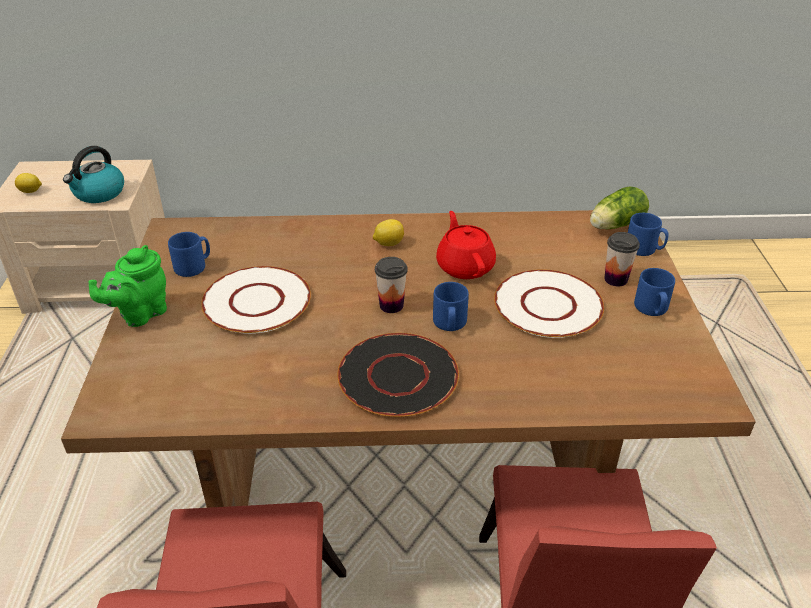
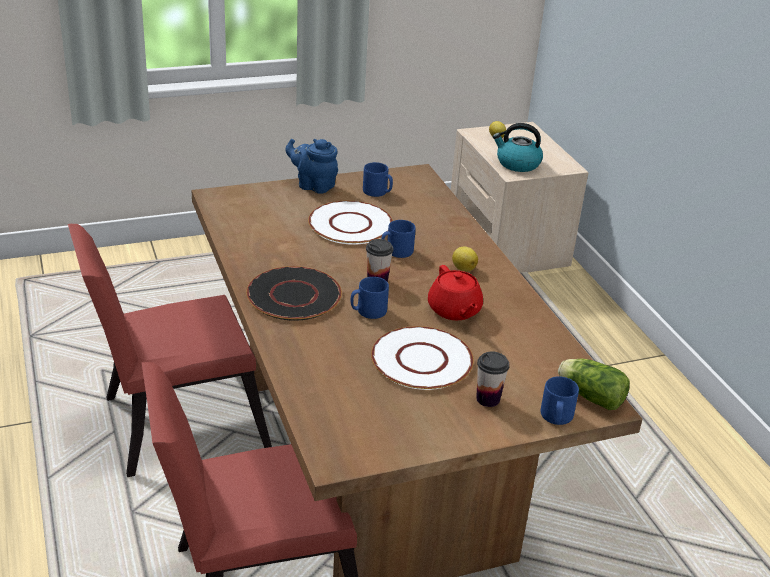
camera: 70 degrees right, 5 degrees down
(140, 314) = (313, 185): green teapot -> blue teapot
(465, 266) = (454, 310): red teapot -> red teapot turned 105 degrees clockwise
(652, 309) = (451, 423): blue mug -> blue mug (396, 252)

